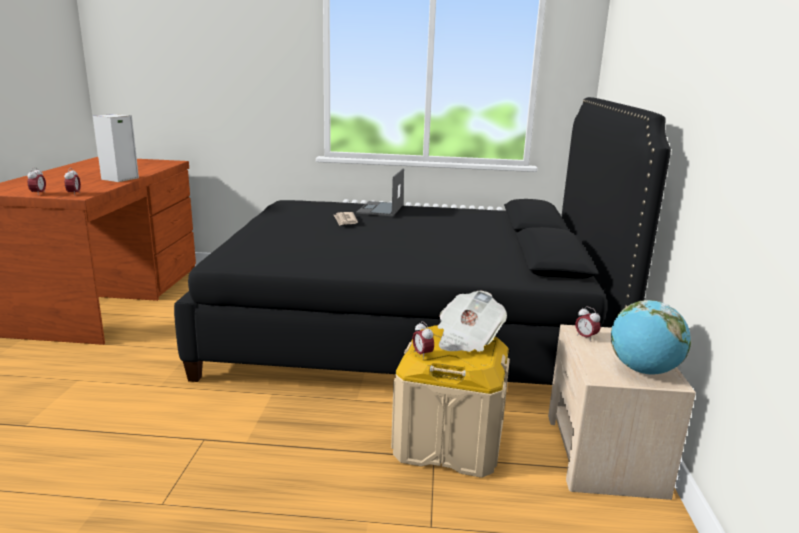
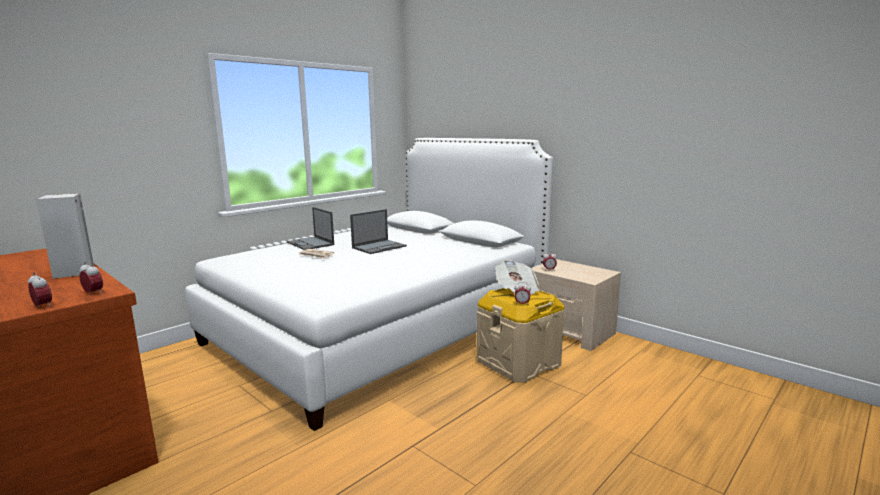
camera: 50 degrees left, 5 degrees down
(409, 330) = (381, 328): black bed -> white bed
(420, 231) = (379, 247): none -> laptop
(643, 370) = (593, 272): globe -> none

